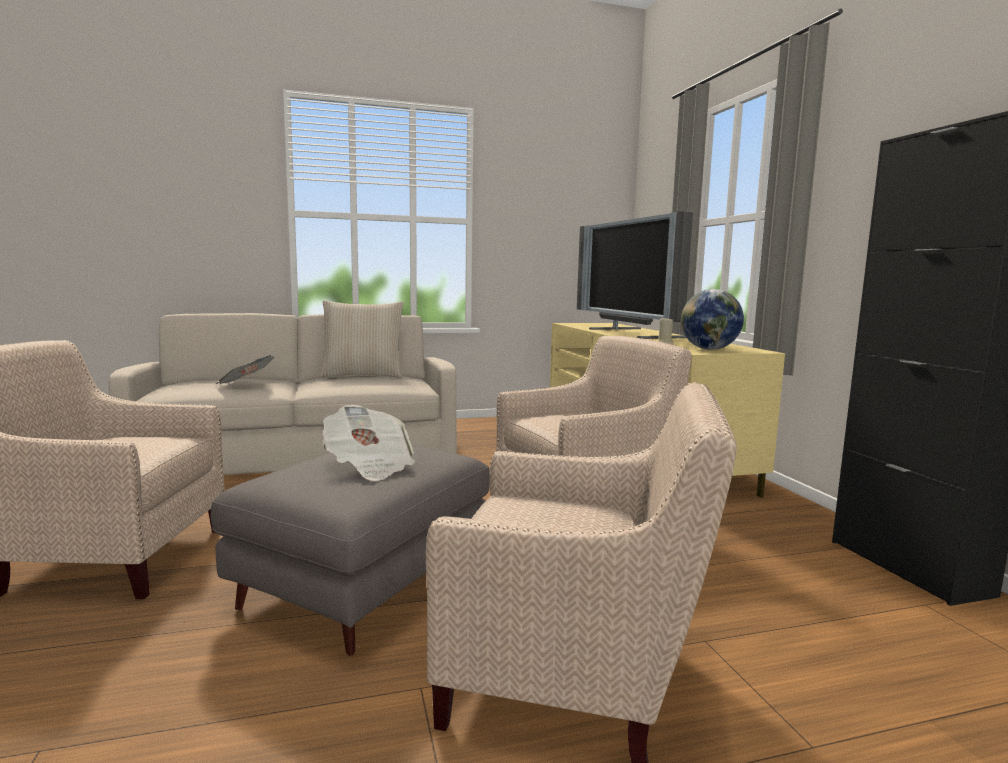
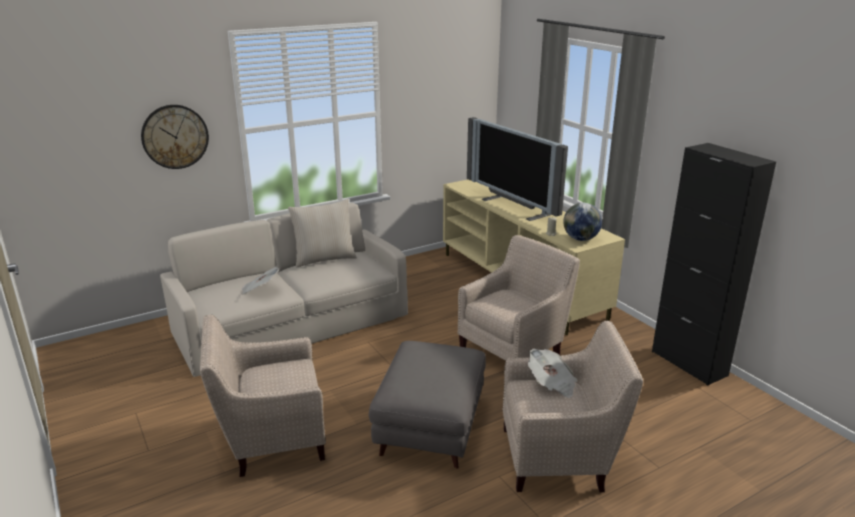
camera: 15 degrees left, 15 degrees up
(205, 205) = (175, 136): none -> wall clock
(369, 466) = (437, 372): newspaper -> newspaper (552, 384)

